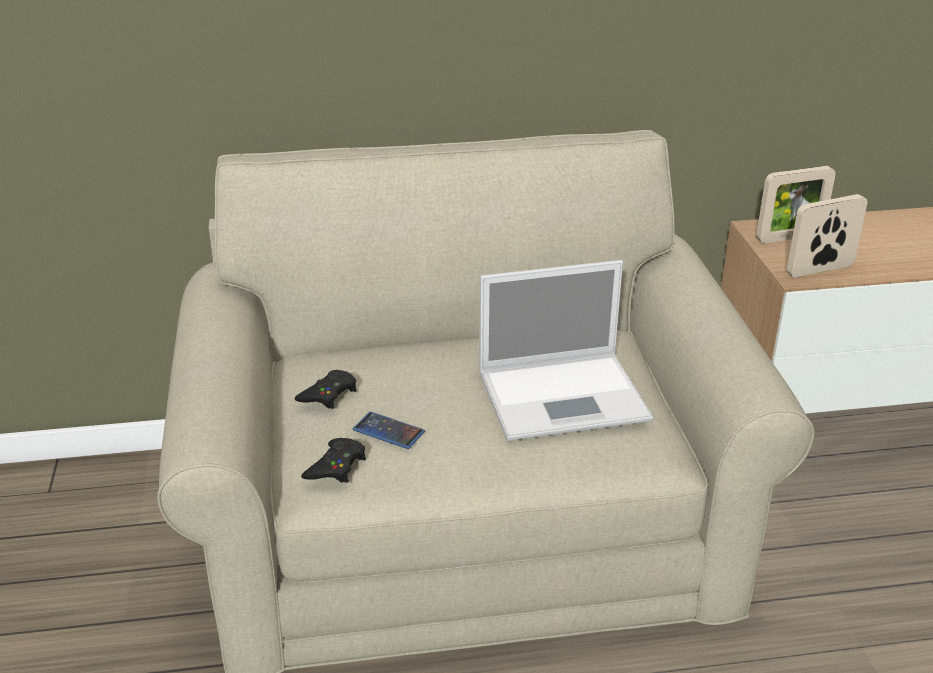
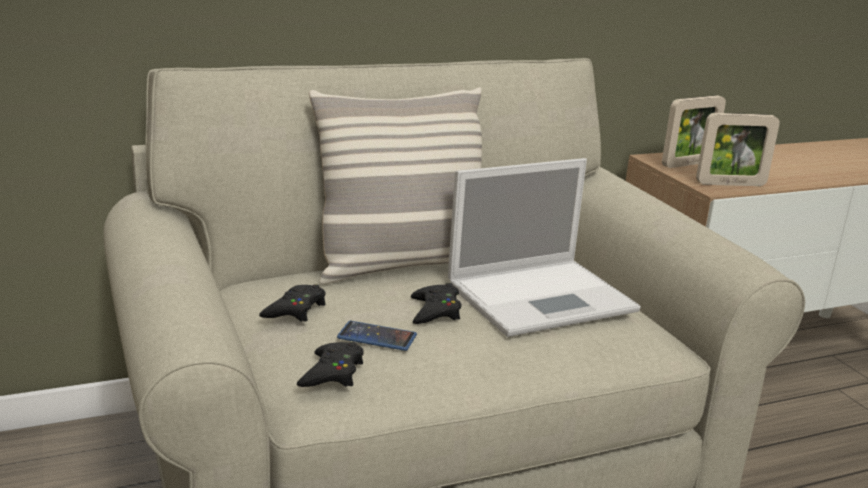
camera: 15 degrees left, 10 degrees down
(446, 347) = (401, 265): none -> pillow
(453, 405) = (435, 311): none -> black game controller
(819, 270) = (730, 184): picture frame -> picture frame turned 150 degrees counterclockwise

